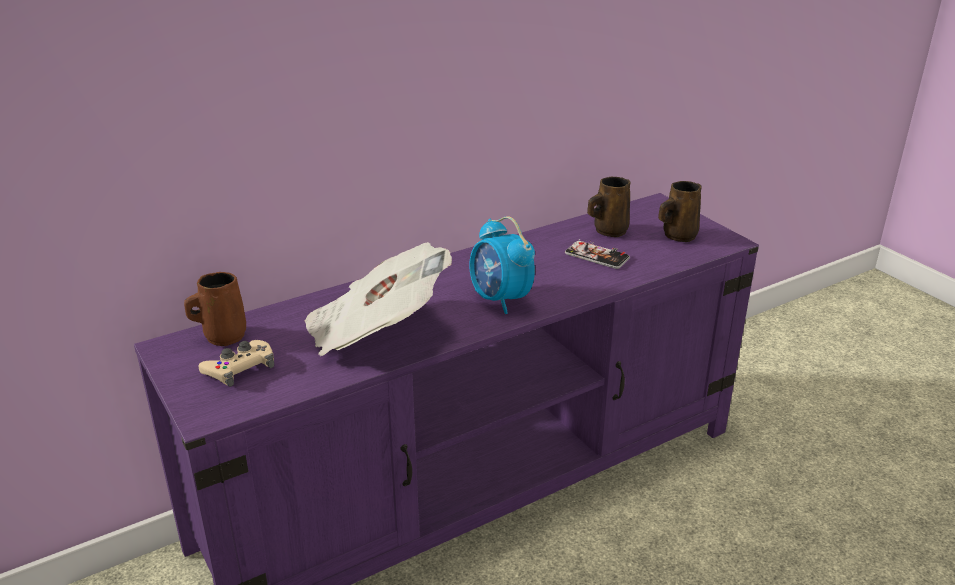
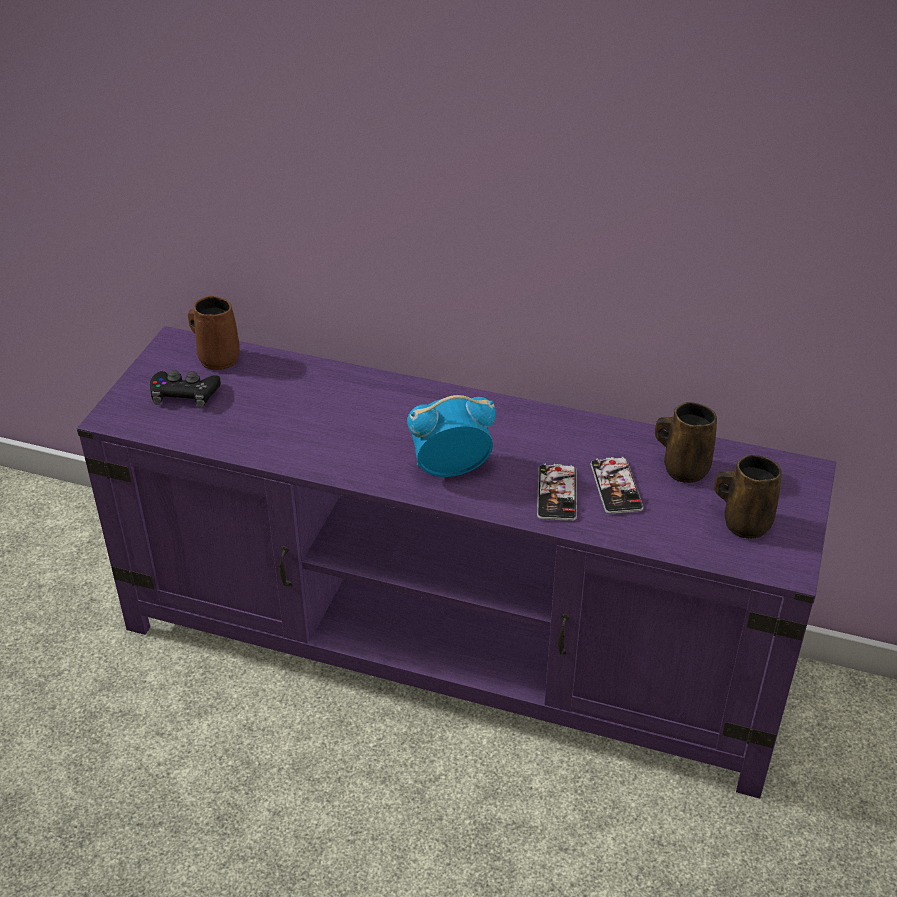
camera: 50 degrees right, 10 degrees up
(239, 369) = (185, 394): beige game controller -> black game controller
(375, 331) = (312, 428): newspaper -> none
(500, 299) = (450, 469): alarm clock -> alarm clock turned 60 degrees clockwise
(577, 276) = (557, 493): none -> phone

